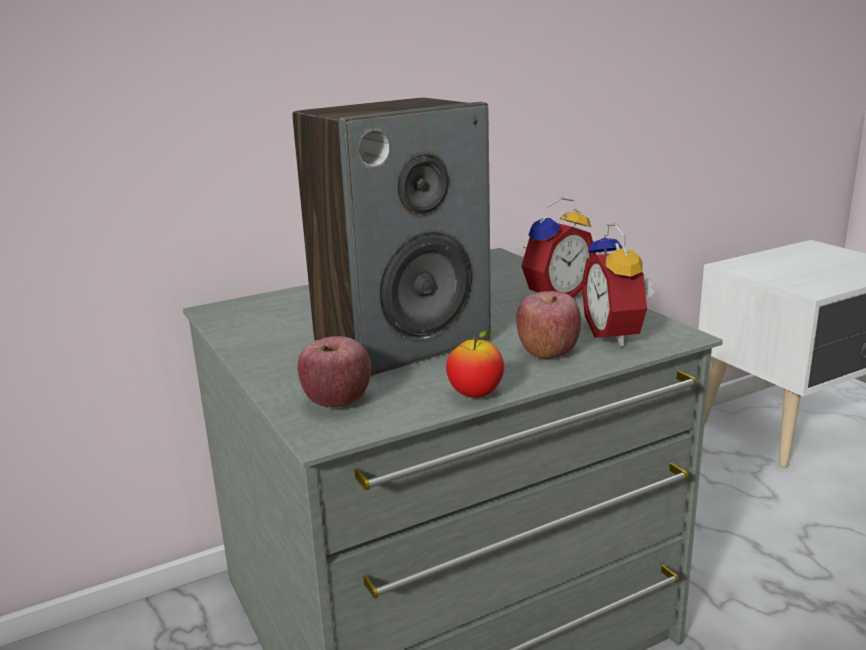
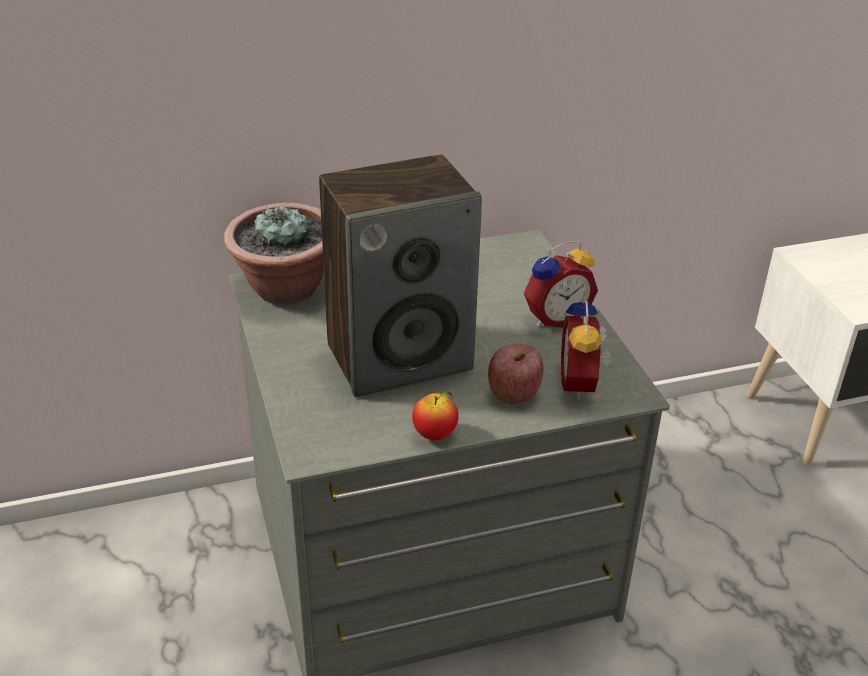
camera: 10 degrees right, 15 degrees up
(250, 311) = (285, 290): none -> potted plant
(337, 402) = (327, 422): apple -> none

